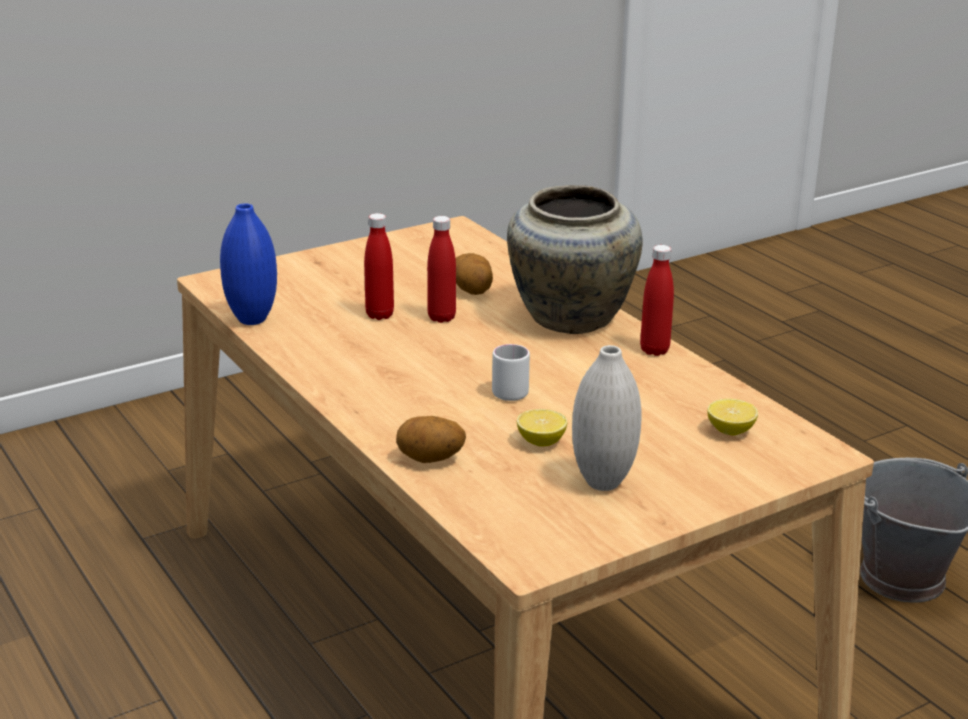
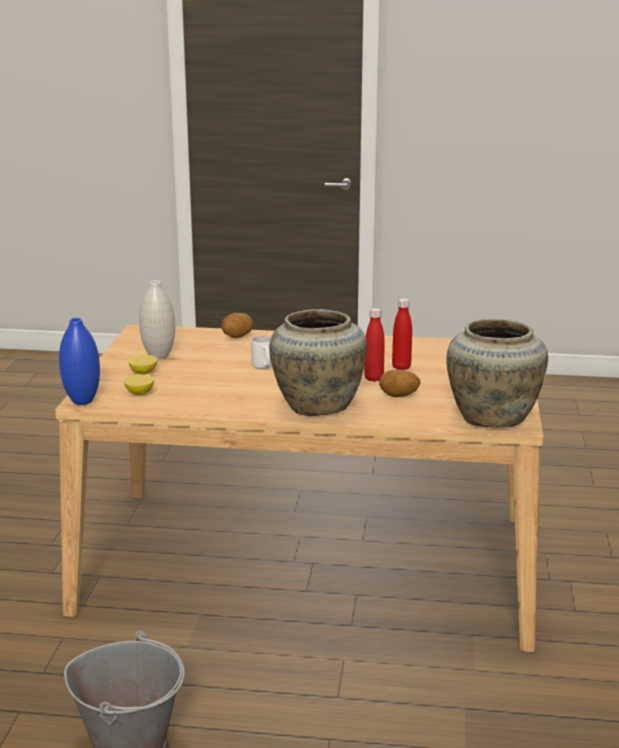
camera: 130 degrees right, 5 degrees down
(252, 319) = (440, 343): blue vase -> blue vase (82, 401)
(454, 240) = (493, 417): none -> beige vase
(541, 441) = (210, 357): lemon -> lemon (143, 372)
(654, 350) = (243, 410): red bottle -> none

